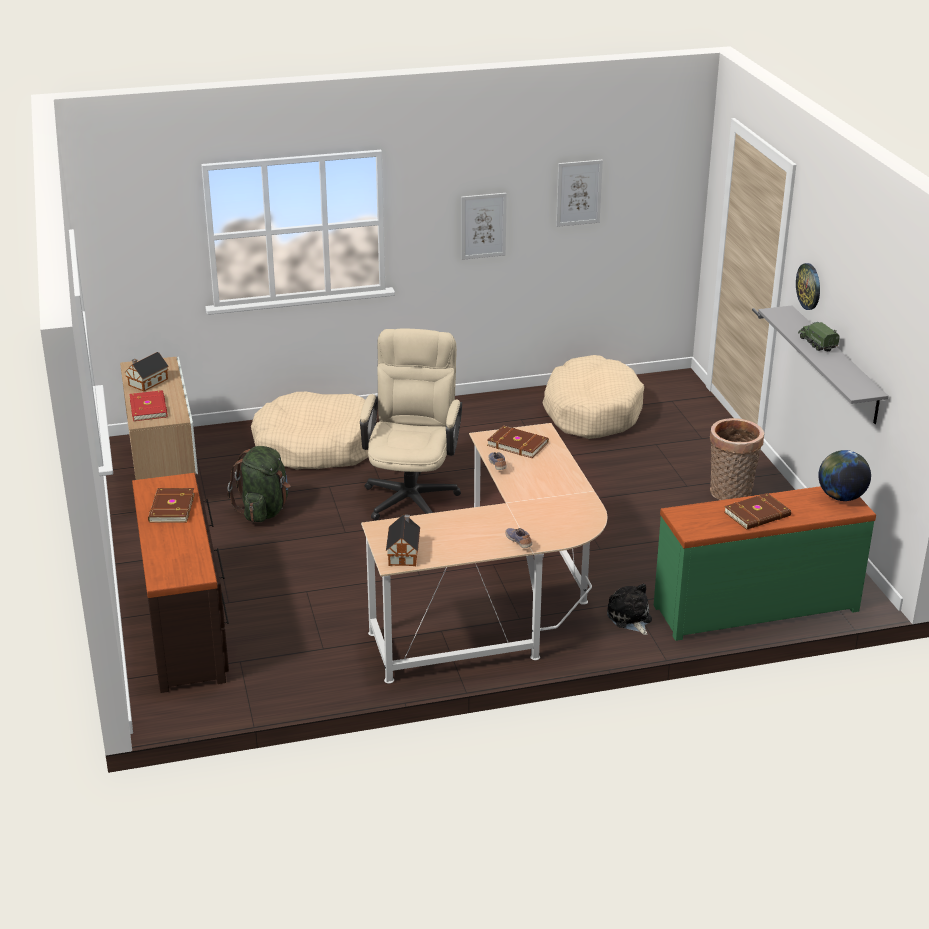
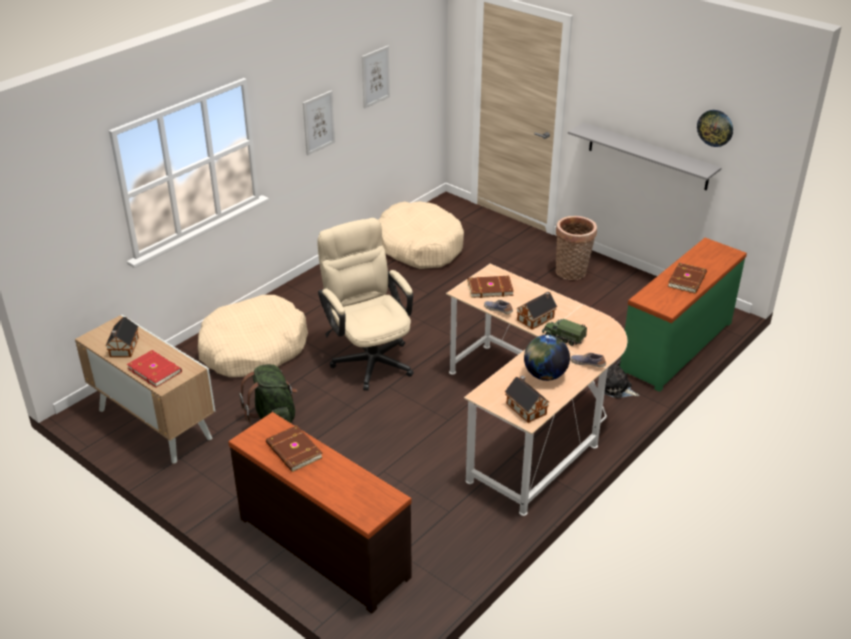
camera: 35 degrees left, 5 degrees up
(526, 486) = (537, 318): none -> toy house
(809, 286) = (605, 104): wall clock -> wall clock (715, 128)
(817, 343) = (635, 144): toy truck -> toy truck (563, 337)
(840, 497) = (714, 248): globe -> globe (544, 375)

